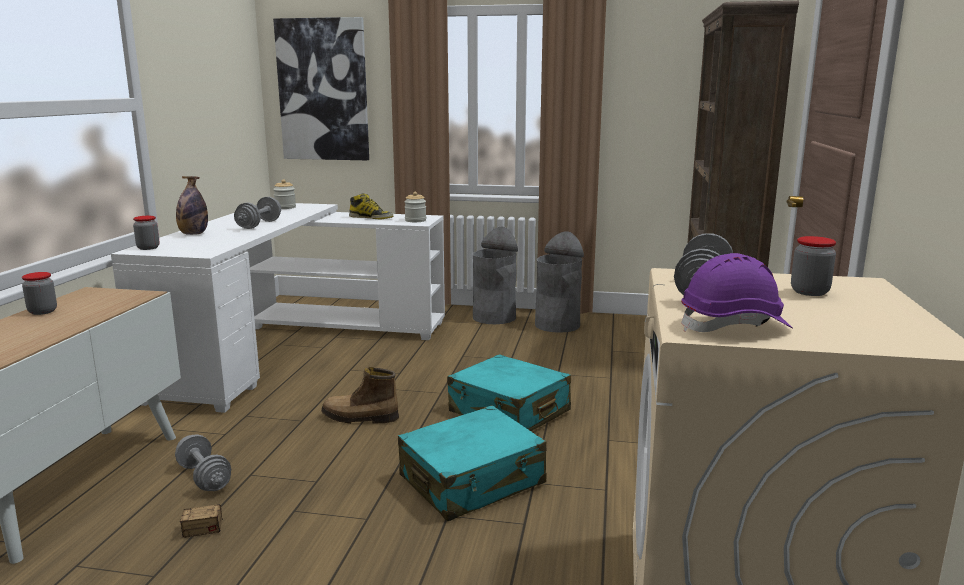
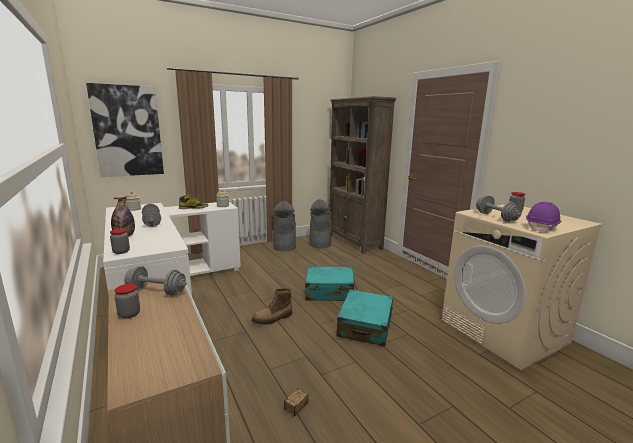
camera: 40 degrees left, 0 degrees up
(204, 477) = (248, 382): grey dumbbell -> grey dumbbell (156, 291)
(494, 317) = (251, 250): grey trash can -> grey trash can (320, 244)

